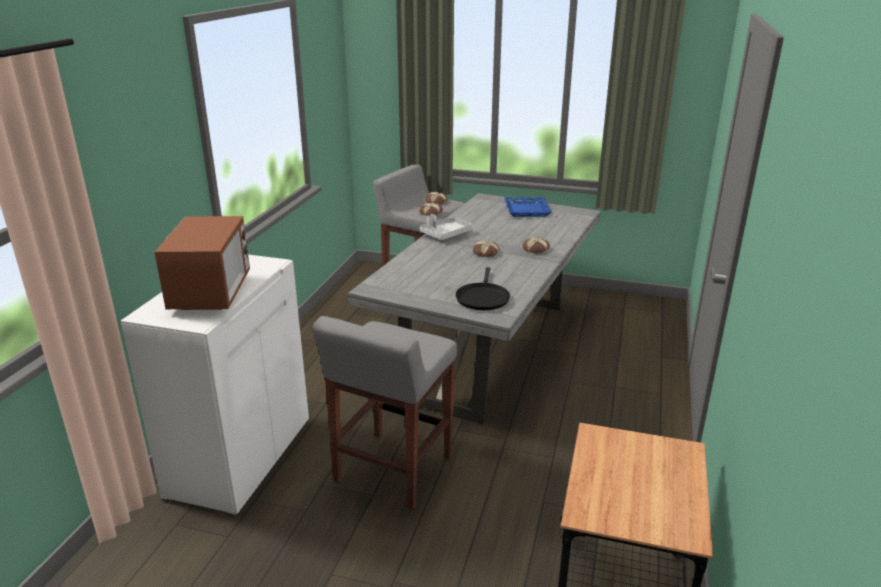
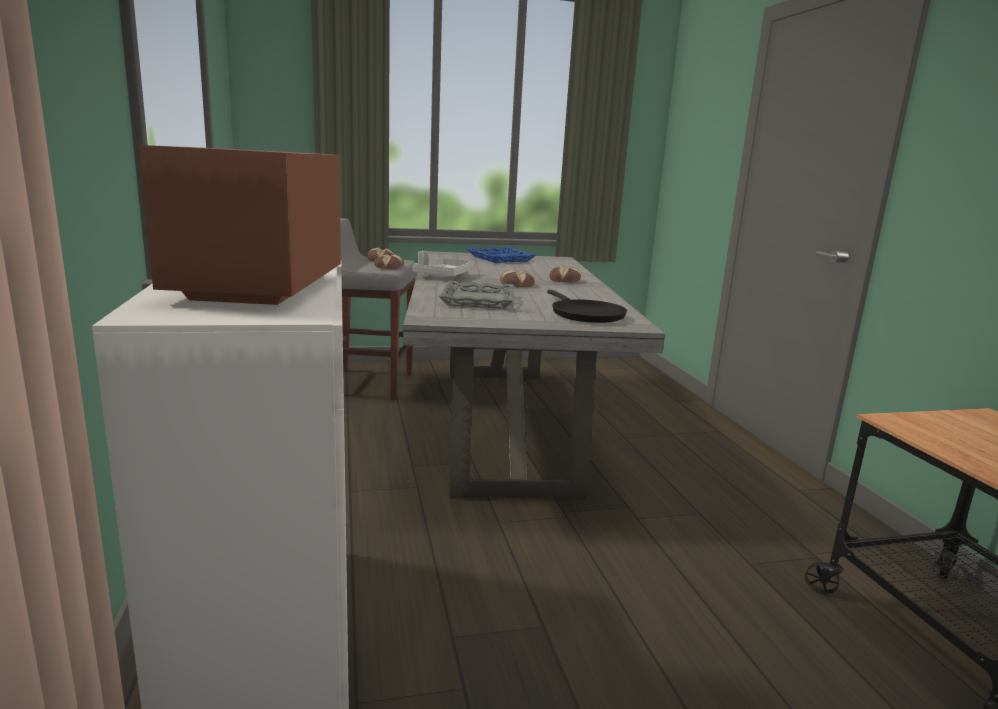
camera: 30 degrees left, 10 degrees down
(211, 293) = (259, 287): microwave -> microwave turned 150 degrees counterclockwise
(392, 470) = (535, 583): grey stool -> none
(429, 271) = (478, 300): none -> grey tray

